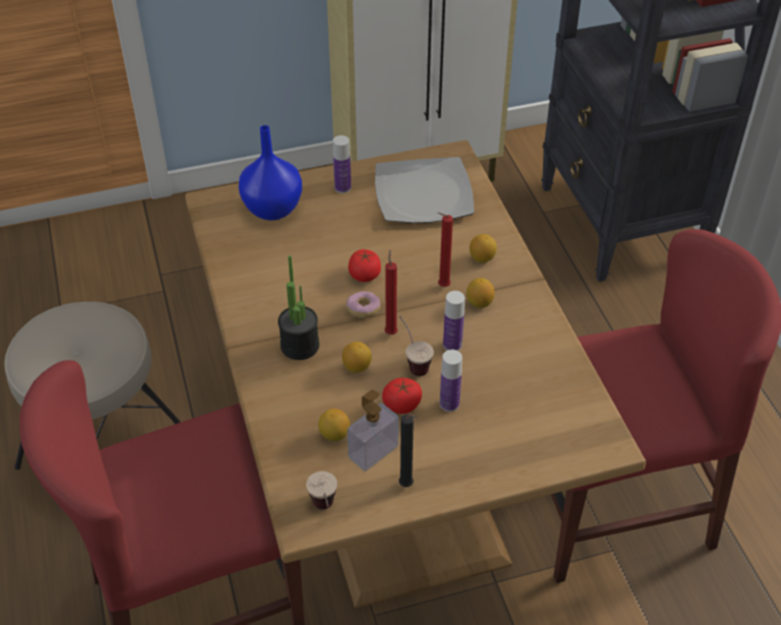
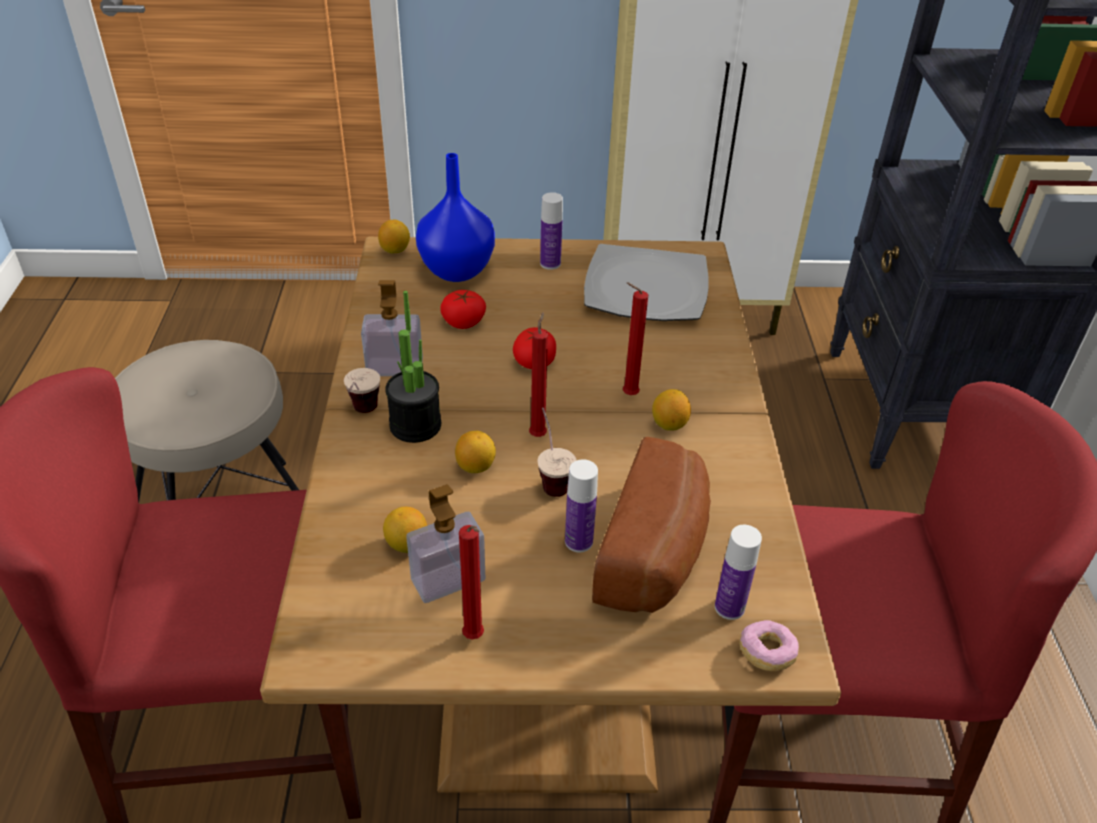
camera: 15 degrees right, 5 degrees down
(263, 303) = (394, 368): none -> soap dispenser
(325, 511) = (345, 644): cup -> cup (362, 415)
(363, 310) = (514, 401): donut -> donut (766, 653)
(402, 404) = (514, 527): tomato -> tomato (463, 321)
(407, 486) = (475, 638): black candle -> red candle
(452, 344) = (613, 467): bottle -> bottle (729, 607)
(482, 258) = (693, 373): lemon -> lemon (395, 250)
(503, 398) = (657, 552): none -> bread

